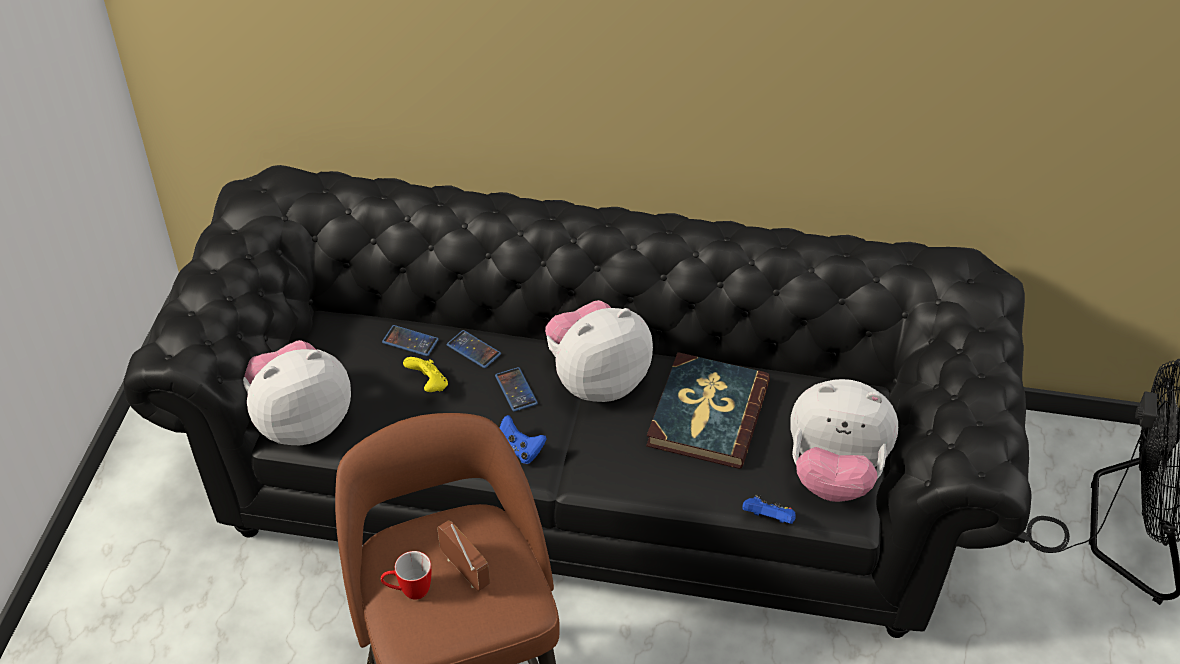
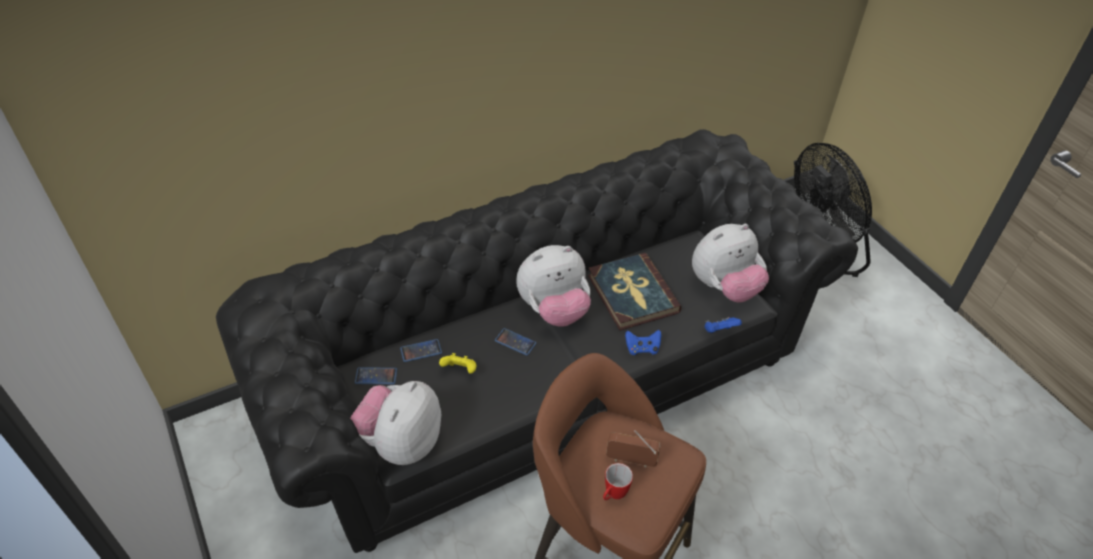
camera: 40 degrees left, 0 degrees up
(473, 349) = (465, 333): phone -> phone (376, 376)
(519, 450) = (554, 375): blue game controller -> blue game controller (642, 348)
(596, 380) = (554, 310): plush toy -> plush toy turned 135 degrees counterclockwise

